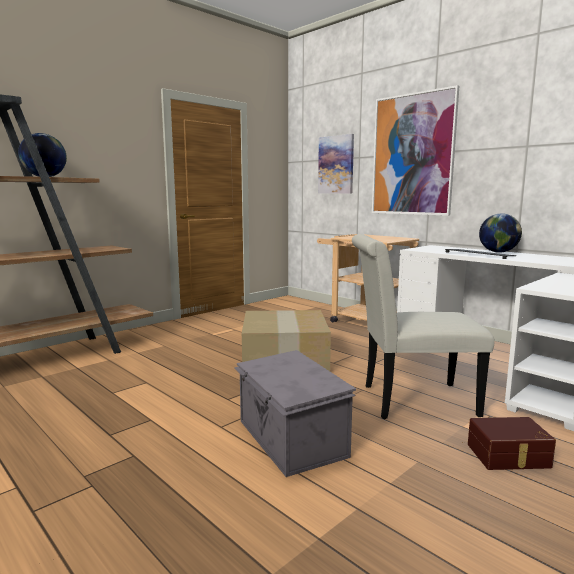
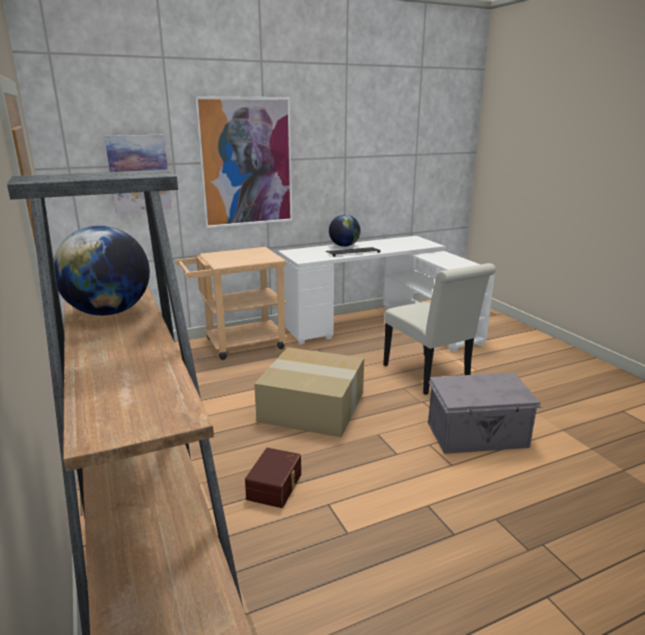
camera: 70 degrees left, 10 degrees up
(410, 401) = (429, 376): white chair -> white chair turned 45 degrees counterclockwise
(509, 456) = (508, 371): brown storage box -> brown storage box (276, 486)

